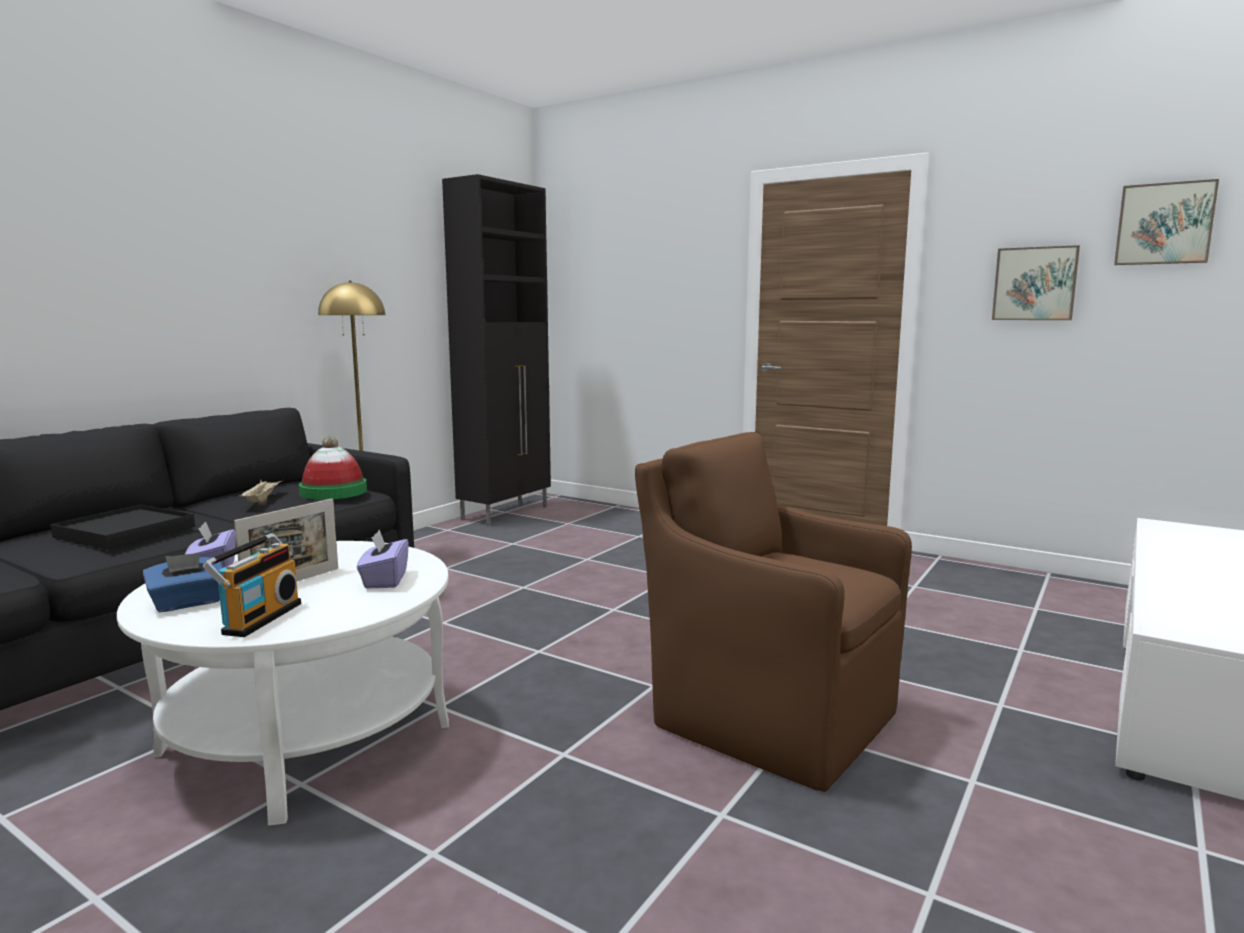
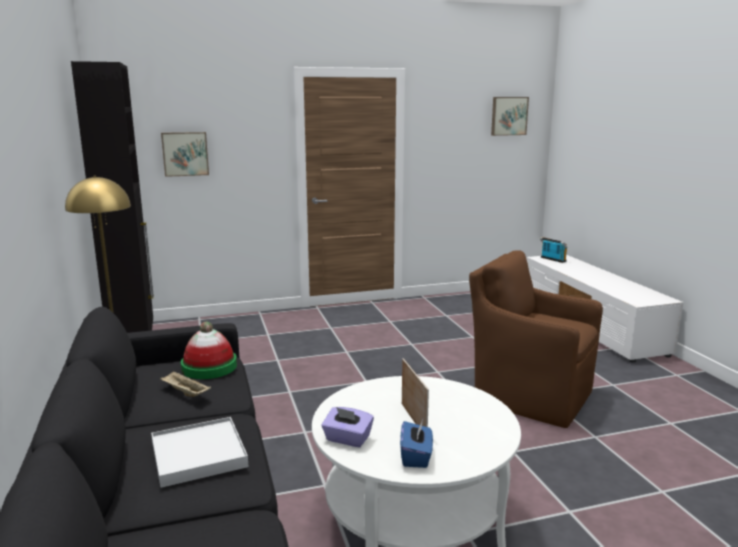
camera: 50 degrees left, 5 degrees up
(125, 532) = (198, 455): black tray -> white tray
(259, 618) = (473, 440): radio -> radio (552, 259)
(384, 580) = (444, 397): purple tissue box -> none
(768, 717) = (529, 396): brown armchair -> brown armchair turned 45 degrees clockwise
(1035, 284) = (459, 144): picture -> picture (185, 154)

